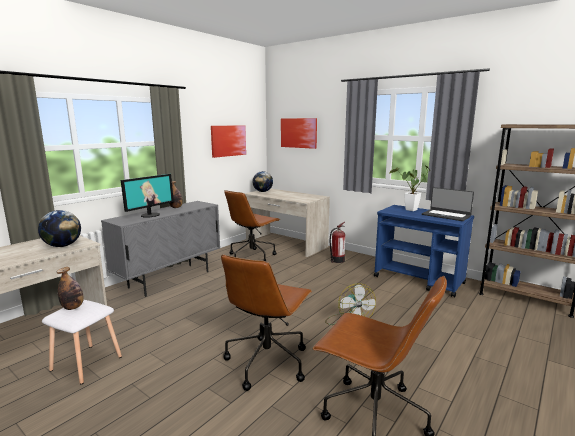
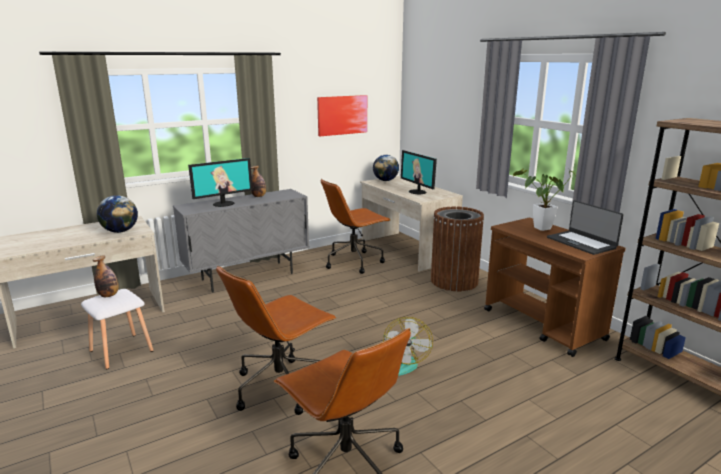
camera: 20 degrees right, 5 degrees up
(296, 196) = (418, 192): none -> monitor
(298, 133) = (434, 107): picture -> none
(337, 260) = (454, 281): fire extinguisher -> brown trash can
(419, 280) = (543, 325): blue cart -> brown cart

